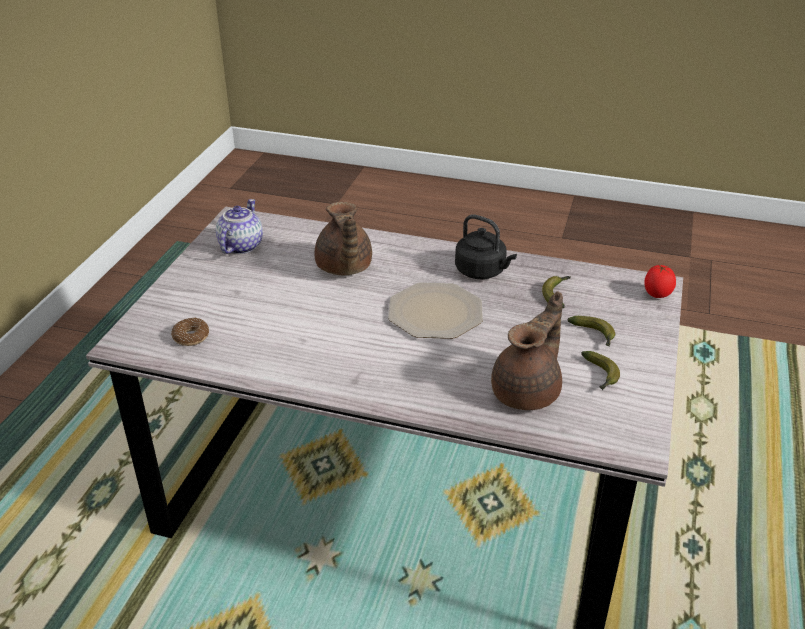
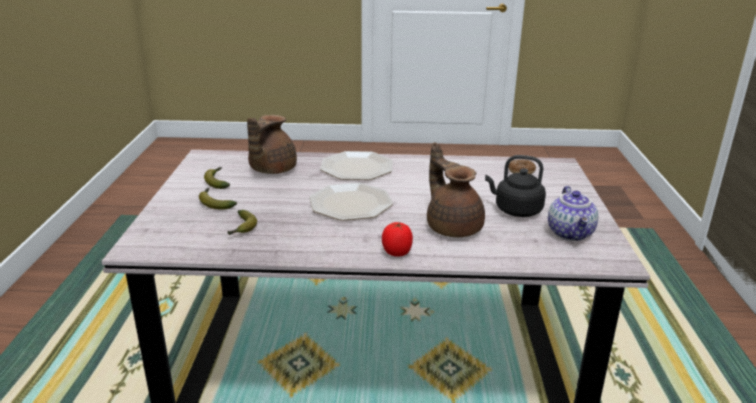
camera: 165 degrees right, 10 degrees down
(405, 378) = (356, 168): none -> plate
(482, 271) = (316, 239): black kettle -> black kettle (515, 210)
(656, 295) = (142, 239): tomato -> tomato (397, 253)

